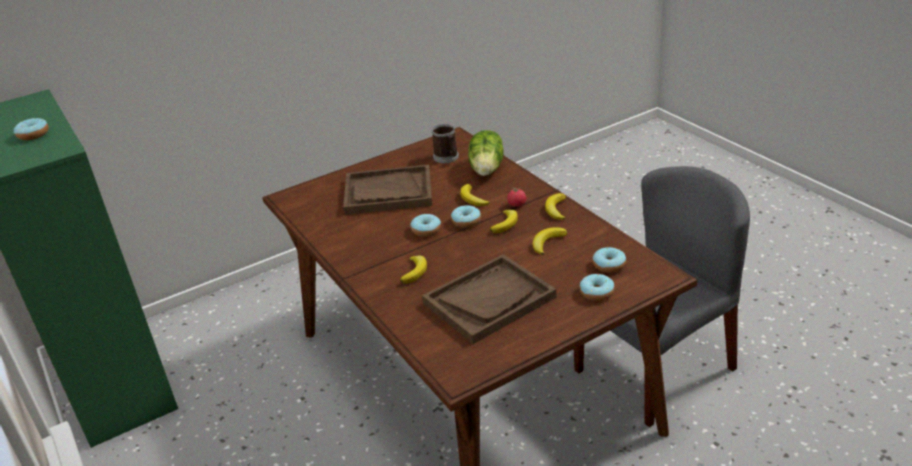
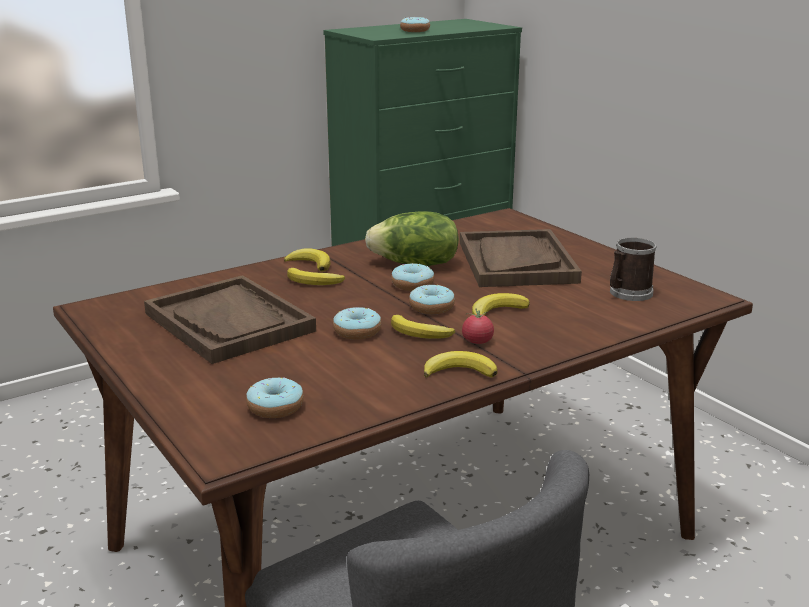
camera: 85 degrees right, 10 degrees down
(487, 169) = (595, 321): lettuce -> lettuce (415, 264)
(547, 242) = (358, 362): banana -> banana (310, 264)
(596, 293) = (206, 393): donut -> donut (357, 332)

